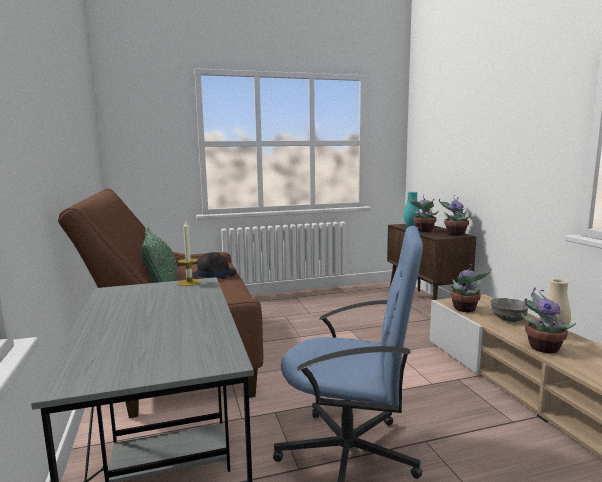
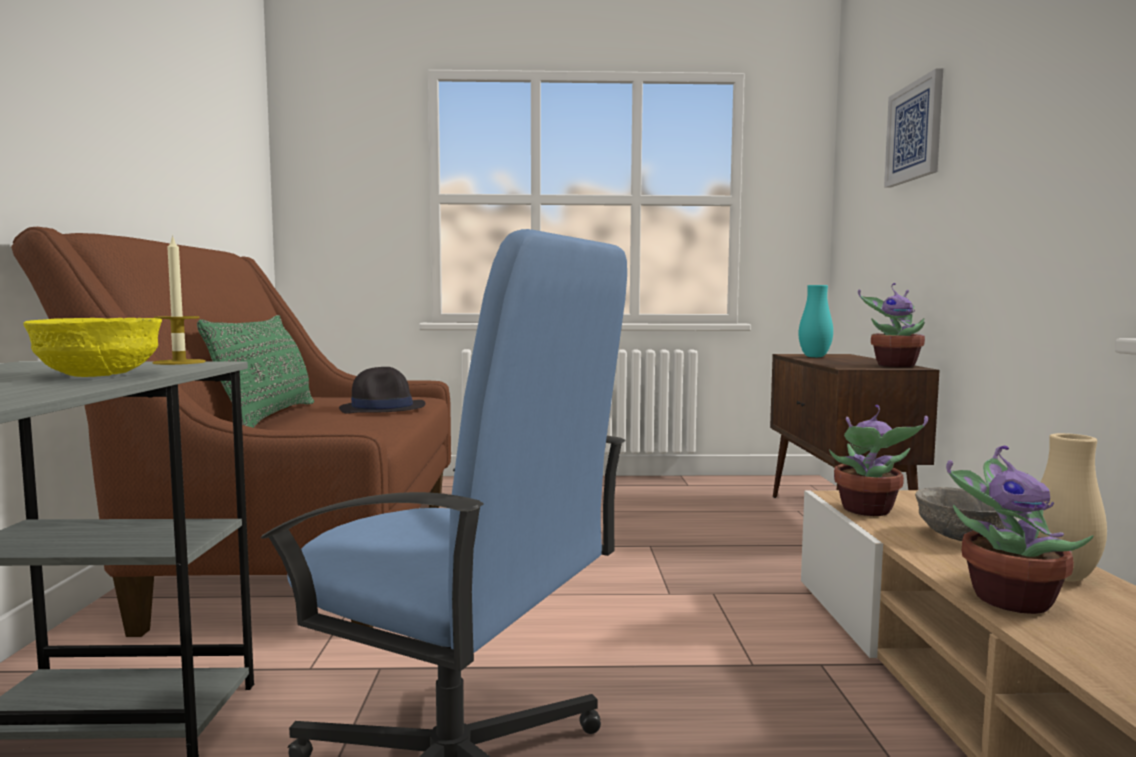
camera: 15 degrees right, 5 degrees down
(189, 301) = (101, 374): none -> yellow bowl
(423, 230) = (832, 360): potted plant -> none
(459, 120) = (915, 132): none -> picture

